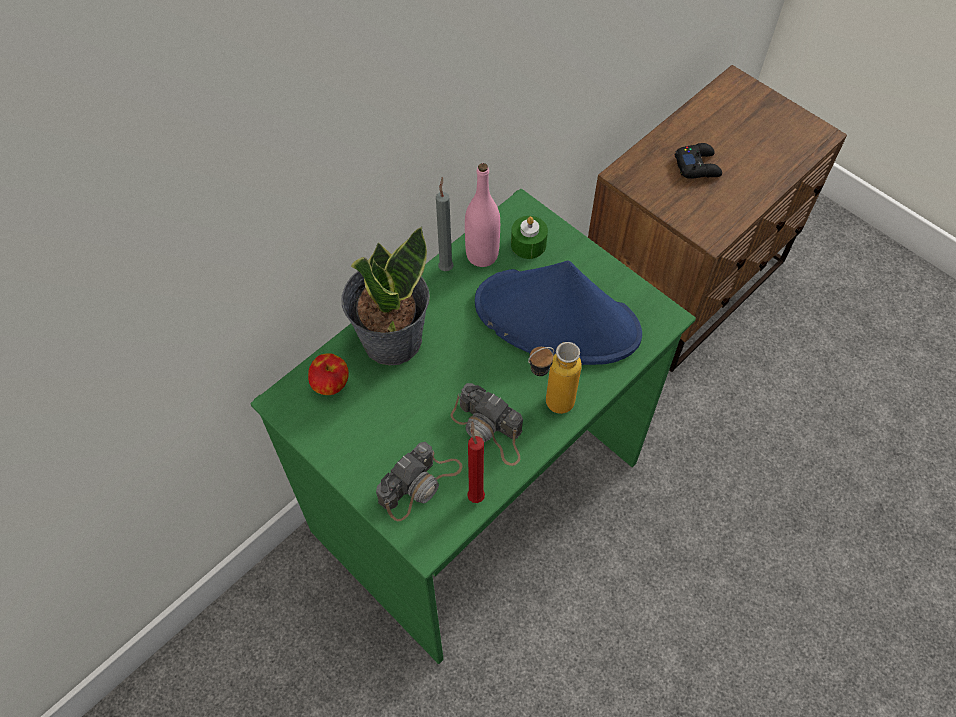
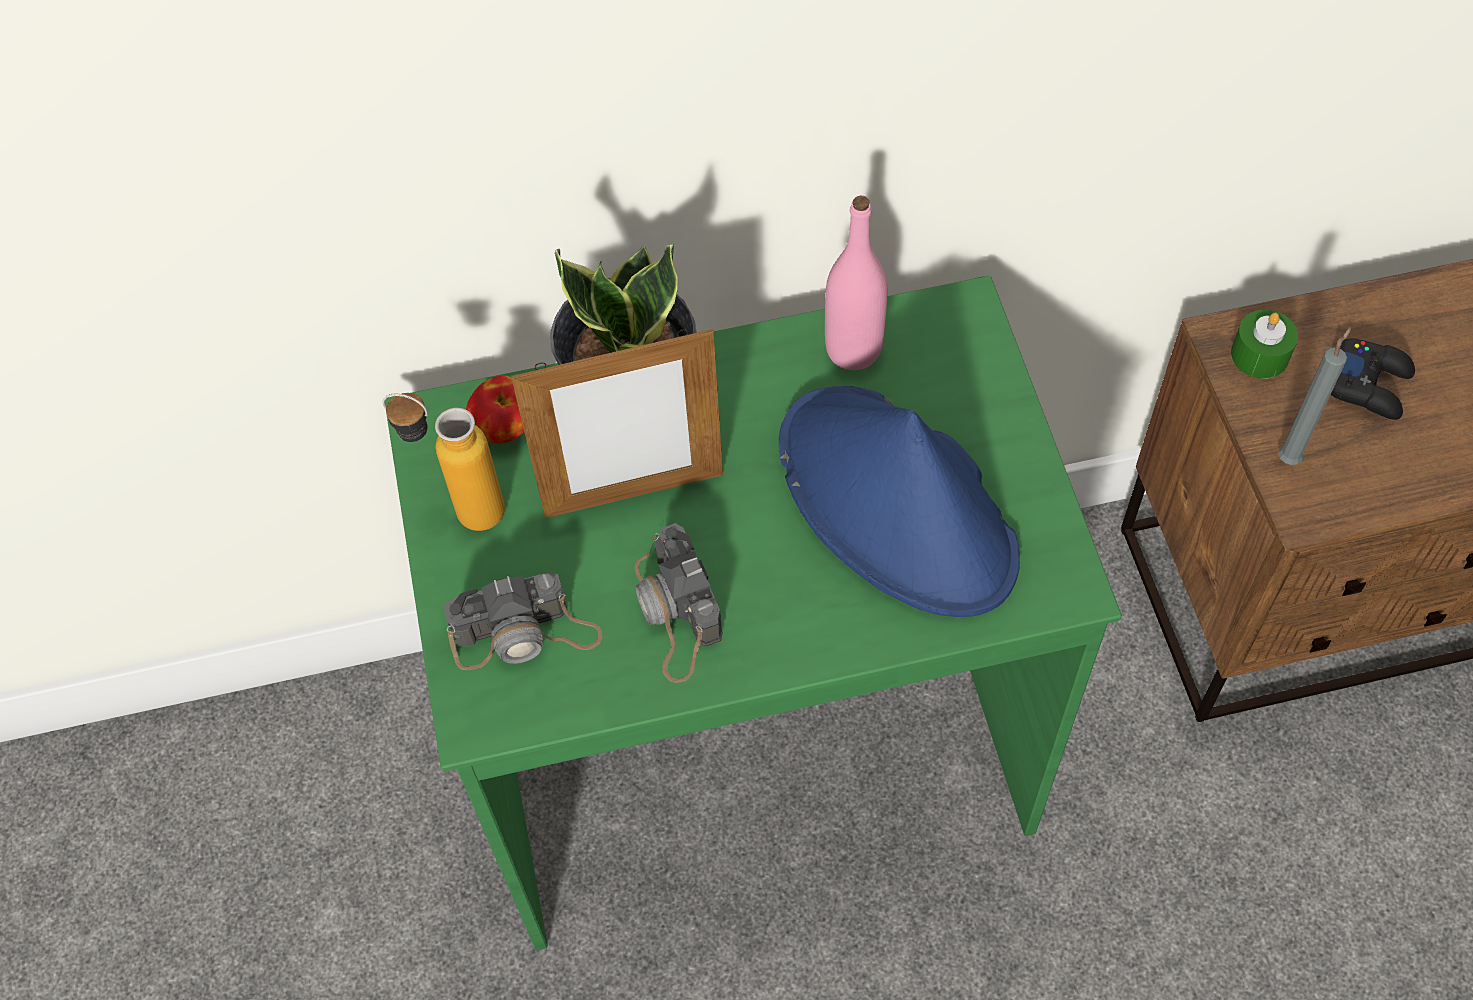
camera: 35 degrees right, 0 degrees up
(424, 383) = (634, 495): none -> picture frame
(446, 267) = (787, 340): grey candle -> grey candle (1290, 457)
(475, 495) = (589, 693): red candle -> none
(528, 244) = (936, 367): green candle -> green candle (1259, 355)
(548, 406) = (787, 625): bottle -> bottle (461, 509)

